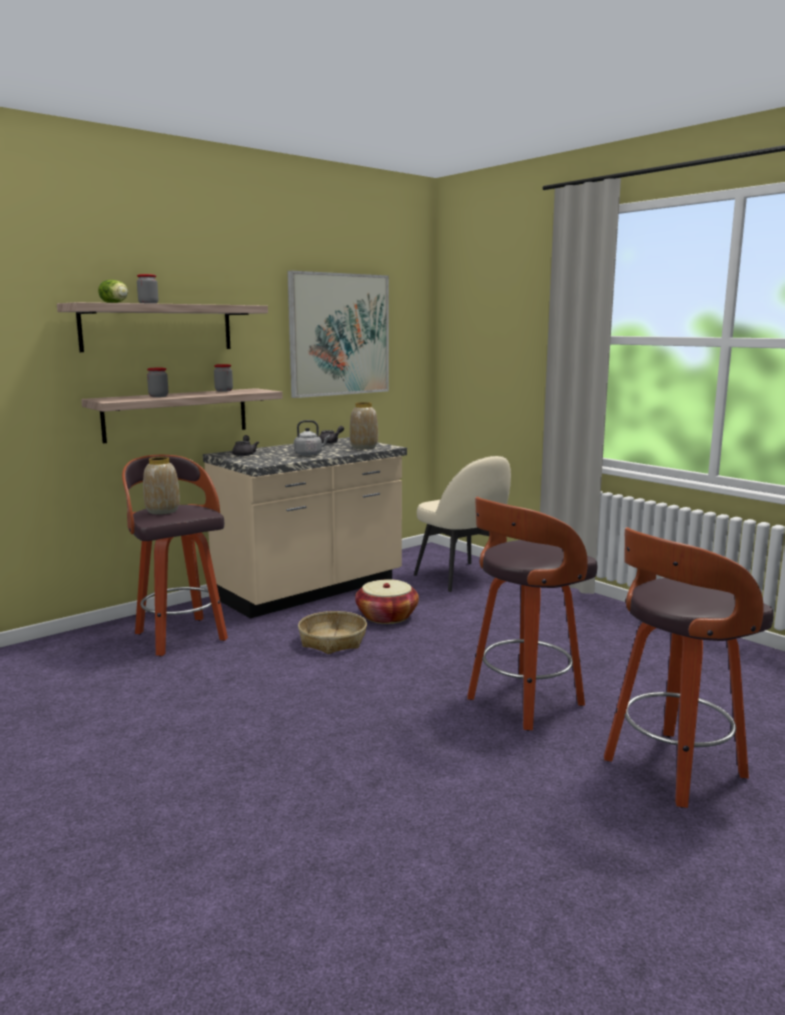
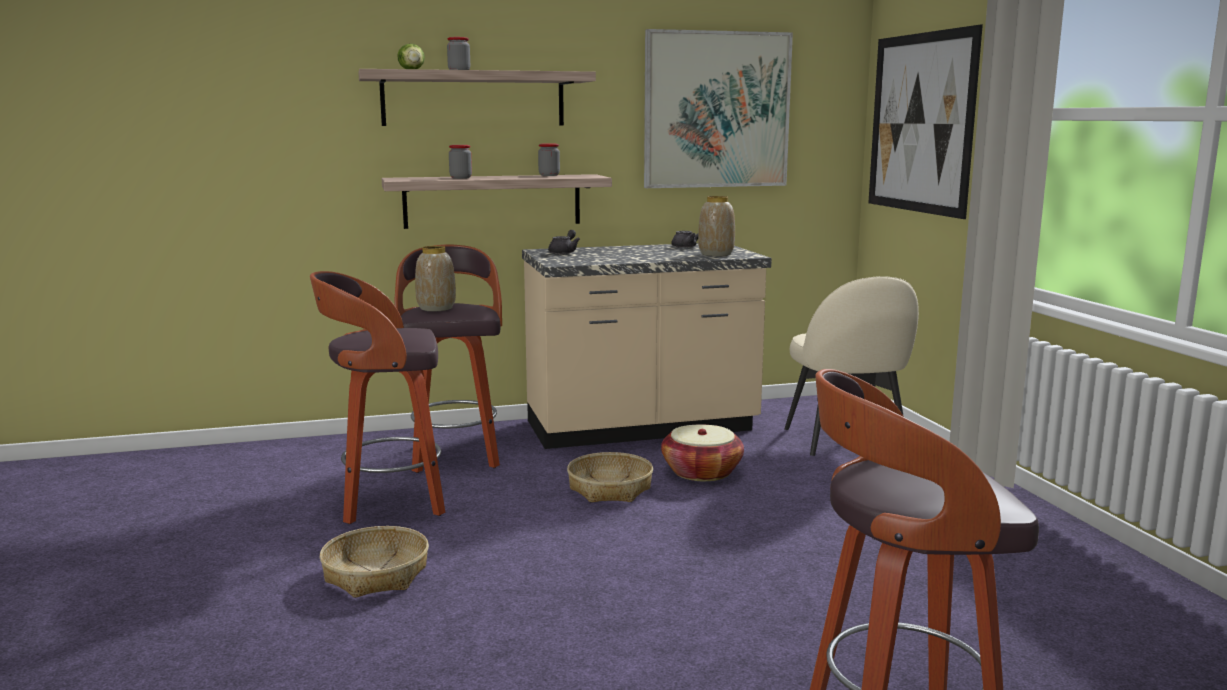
camera: 25 degrees right, 0 degrees up
(212, 747) = (376, 575): none -> basket
(310, 454) = (636, 257): grey kettle -> none
(488, 344) = (920, 123): none -> picture
(523, 703) = (771, 607): stool -> stool (390, 503)

